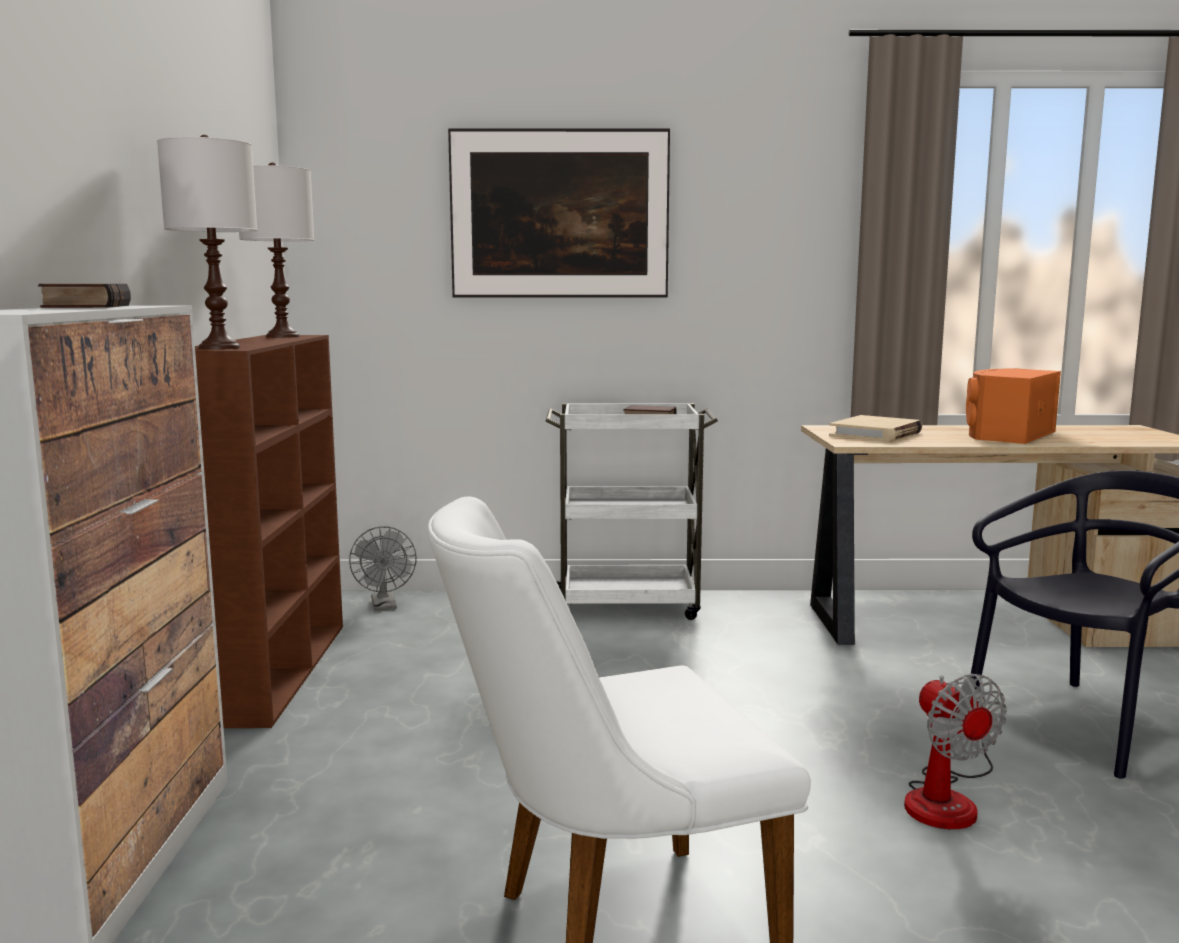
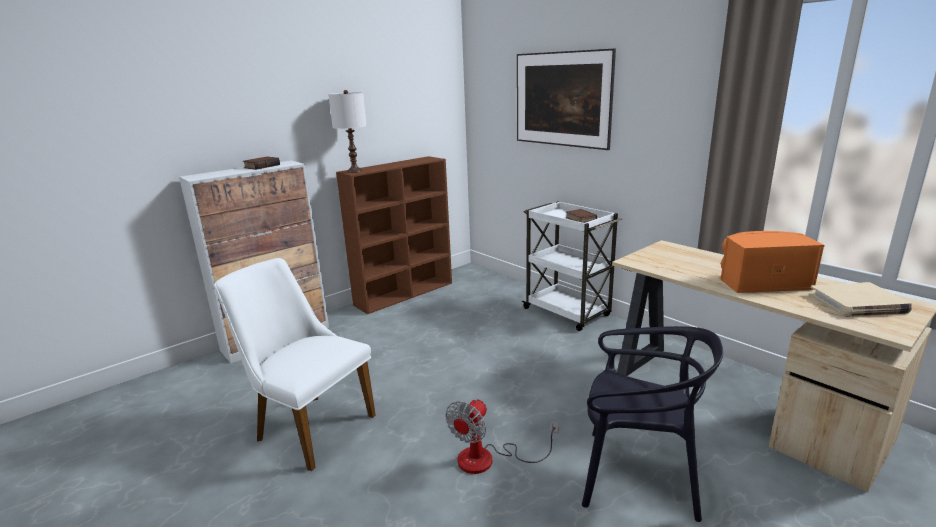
camera: 50 degrees right, 10 degrees up
(282, 336) = (421, 160): white table lamp -> none
(385, 606) = (480, 279): grey fan -> none
(875, 434) = (674, 258): beige book -> beige book (857, 304)

